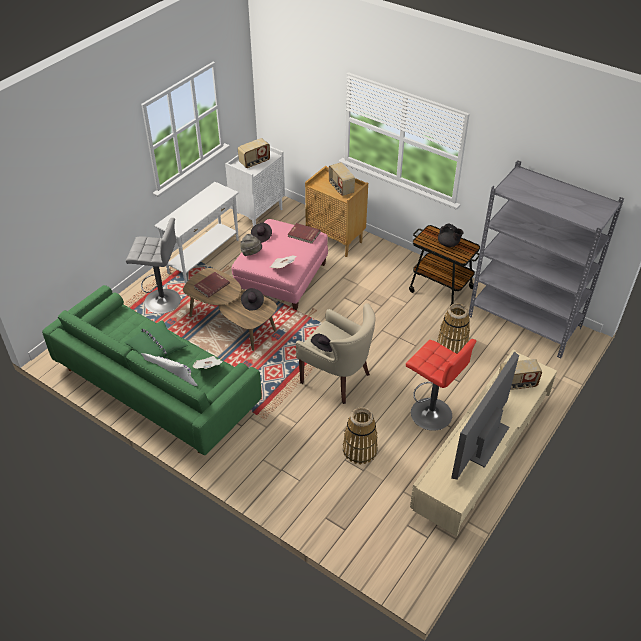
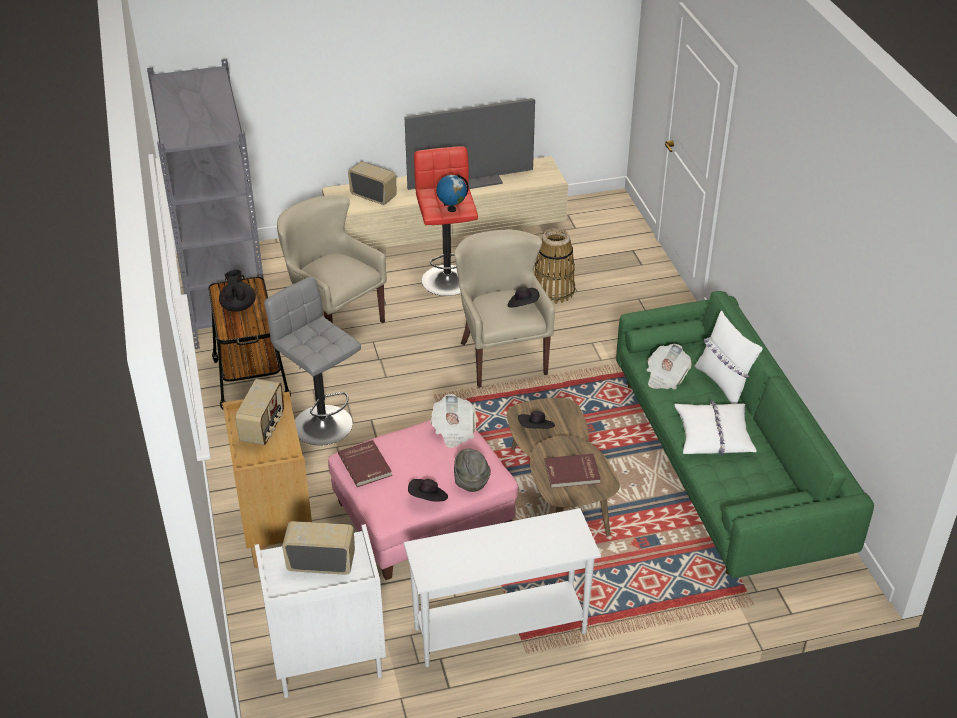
camera: 140 degrees left, 5 degrees down
(156, 347) = (713, 435): green pillow -> white pillow
(163, 301) = (630, 584): grey stool -> grey stool (323, 424)
(423, 353) = (451, 209): none -> globe
(452, 345) = (334, 321): basket -> beige armchair

